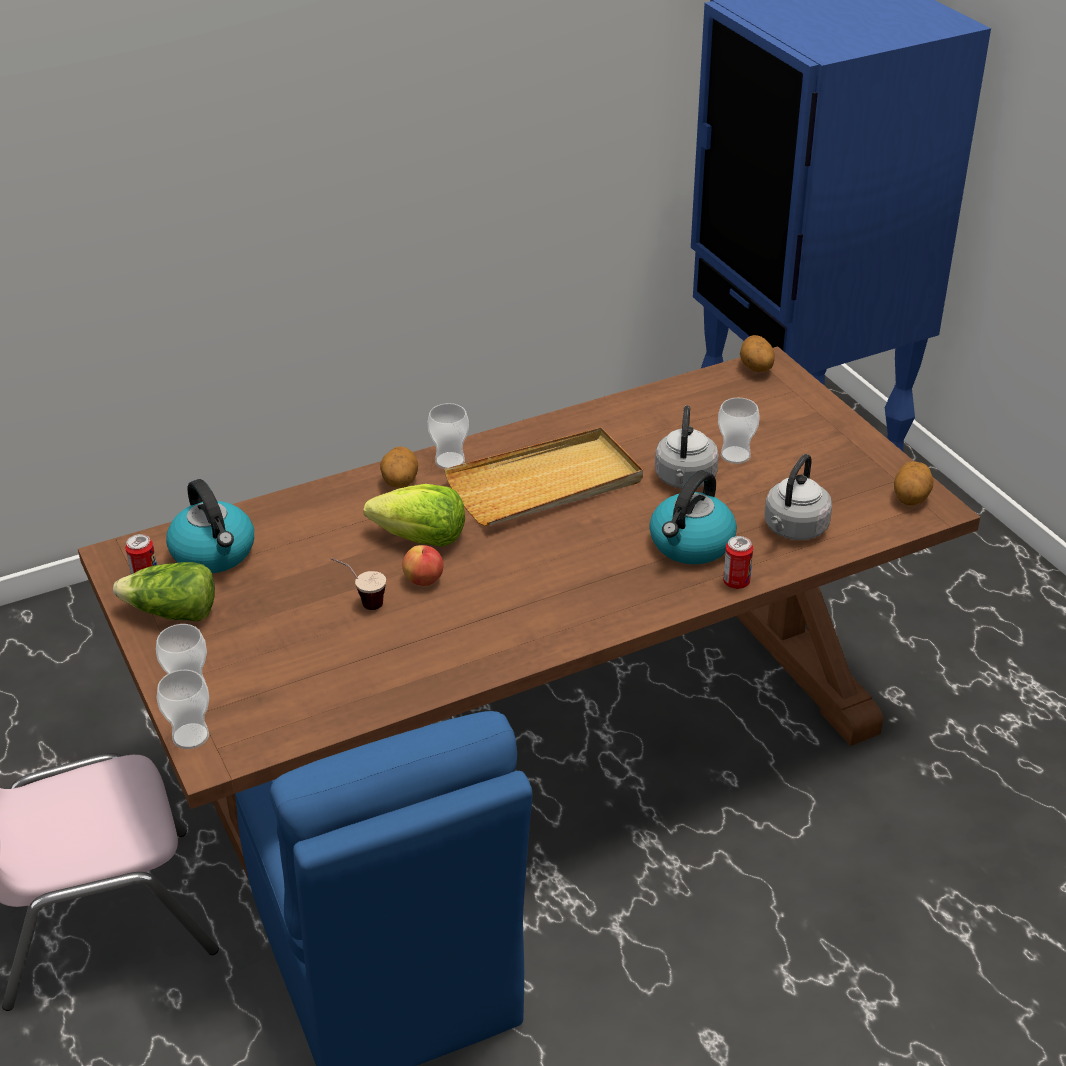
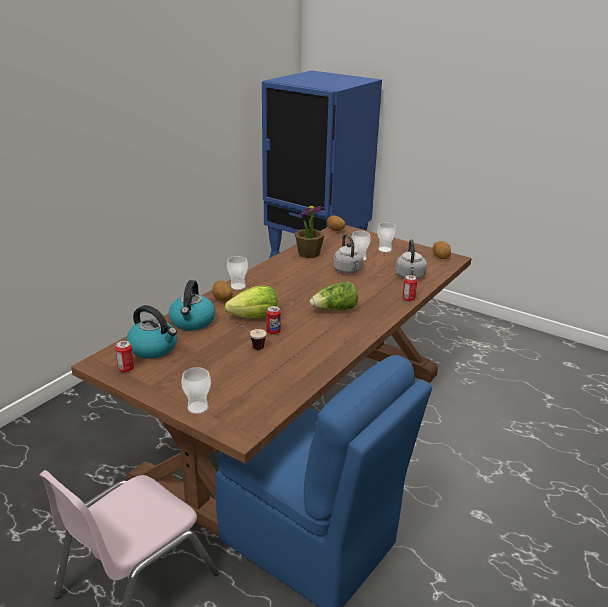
camera: 30 degrees left, 10 degrees down
(172, 613) = (155, 378): lettuce -> lettuce (334, 310)
(190, 736) = (220, 427): cup -> cup (384, 249)
(424, 580) = (273, 332): apple -> can
(546, 484) = (291, 285): beige tray -> none
(646, 416) = (308, 254): none -> potted plant
(691, 545) = (376, 291): kettle -> kettle (192, 322)

